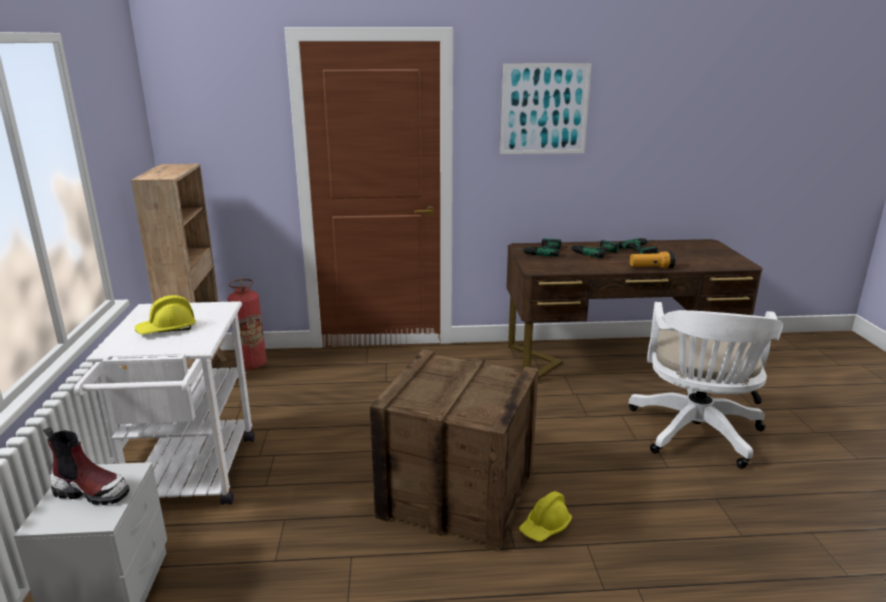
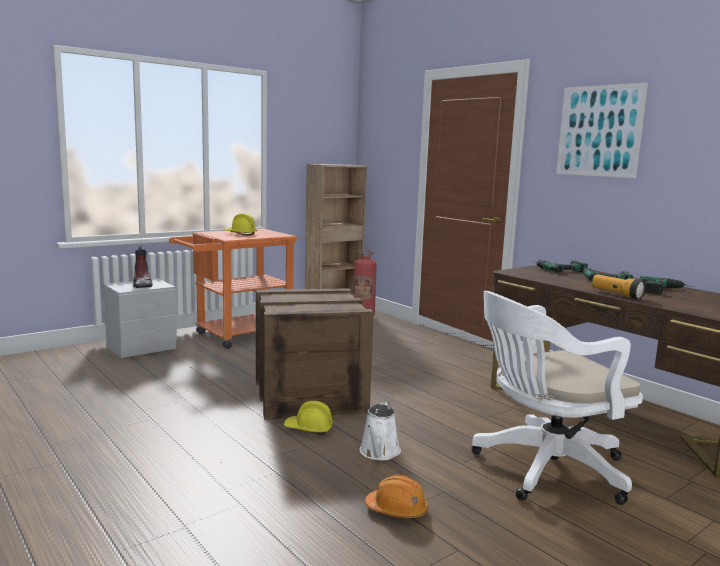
camera: 55 degrees right, 10 degrees down
(190, 480) = (236, 336): white cart -> orange cart
(626, 503) = (379, 453): none -> white watering can
(740, 538) = (397, 510): none -> orange hard hat

